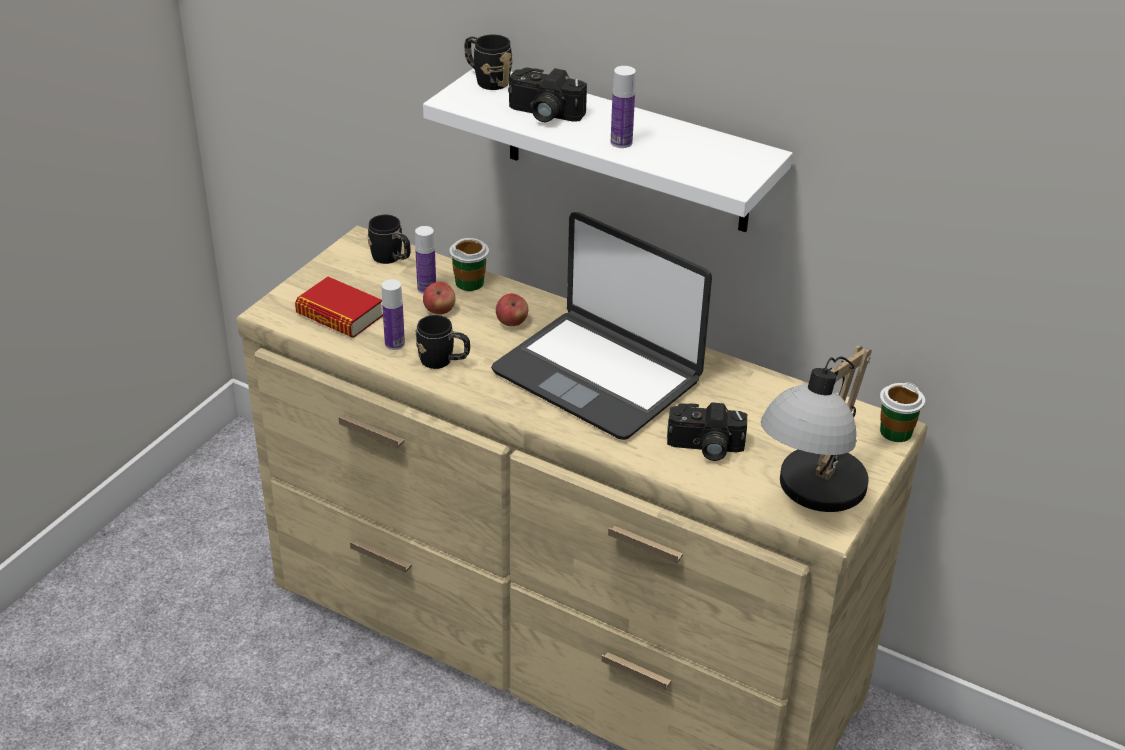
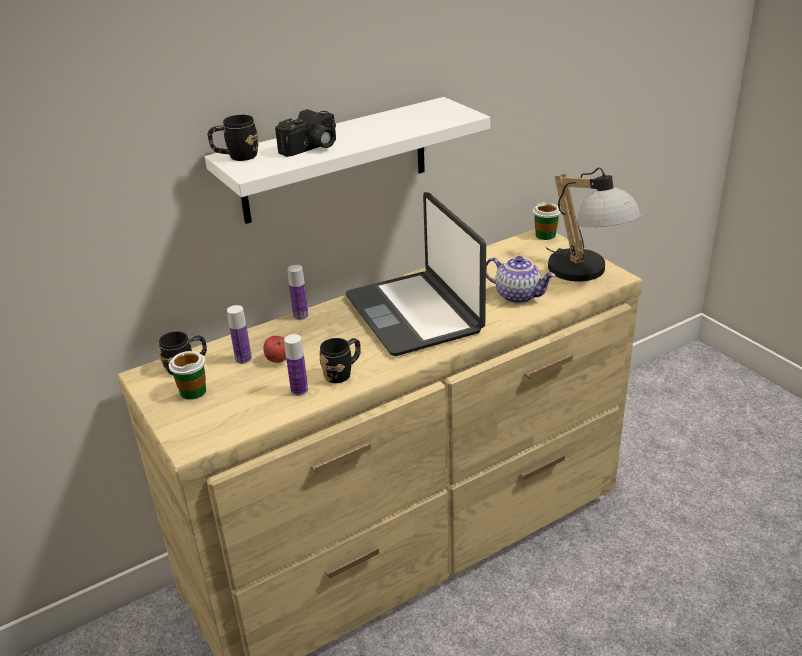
camera: 60 degrees left, 5 degrees down
(339, 315) = (234, 409): book -> none
(469, 282) = (256, 338): cup -> cup (193, 391)
(512, 323) = (324, 332): apple -> none
(598, 375) = (415, 313): laptop -> laptop turned 90 degrees clockwise
(621, 142) = (380, 133): bottle -> bottle (301, 316)
(705, 448) = (518, 295): camera -> teapot

